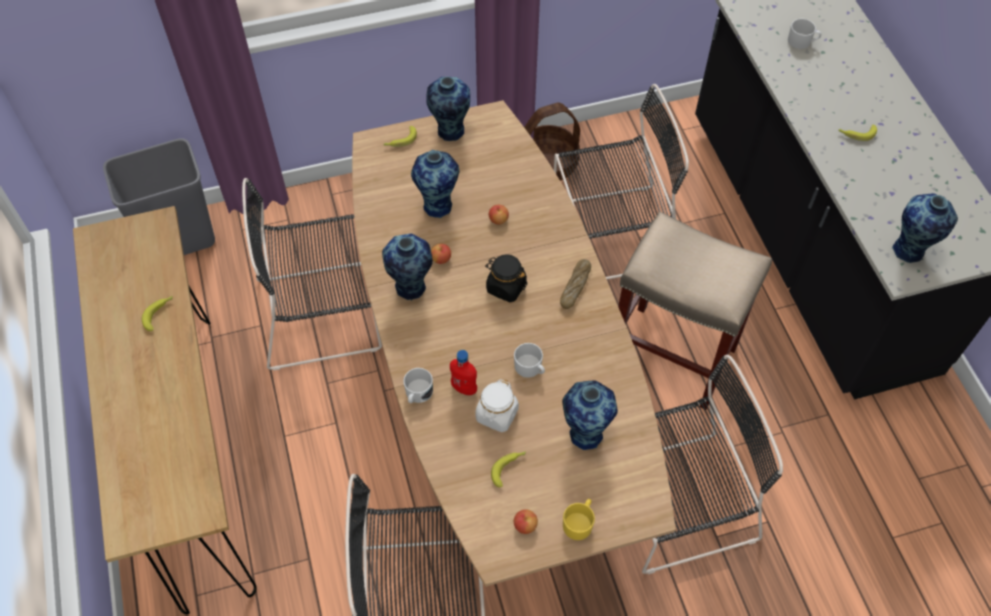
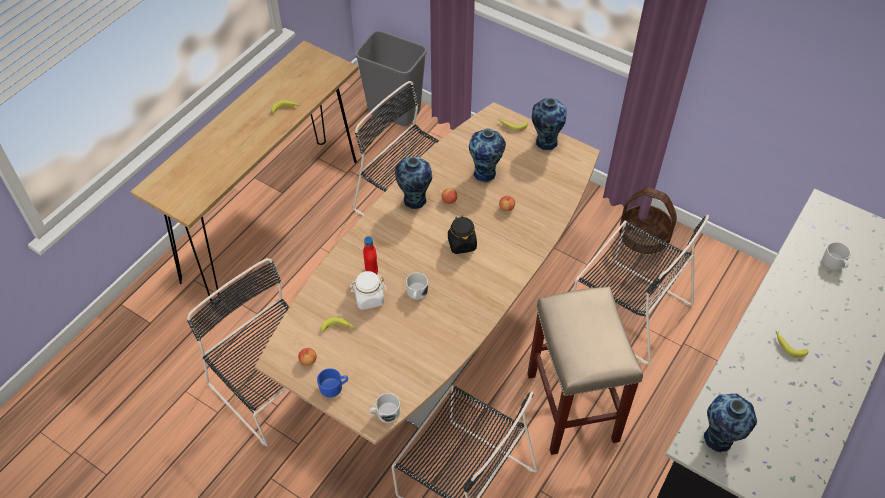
camera: 50 degrees right, 5 degrees down
(417, 394) = (347, 252): white mug -> white mug (385, 413)
(575, 286) = (498, 277): bread -> none
(579, 522) = (334, 387): yellow mug -> blue mug
(585, 433) = (398, 350): vase -> none

